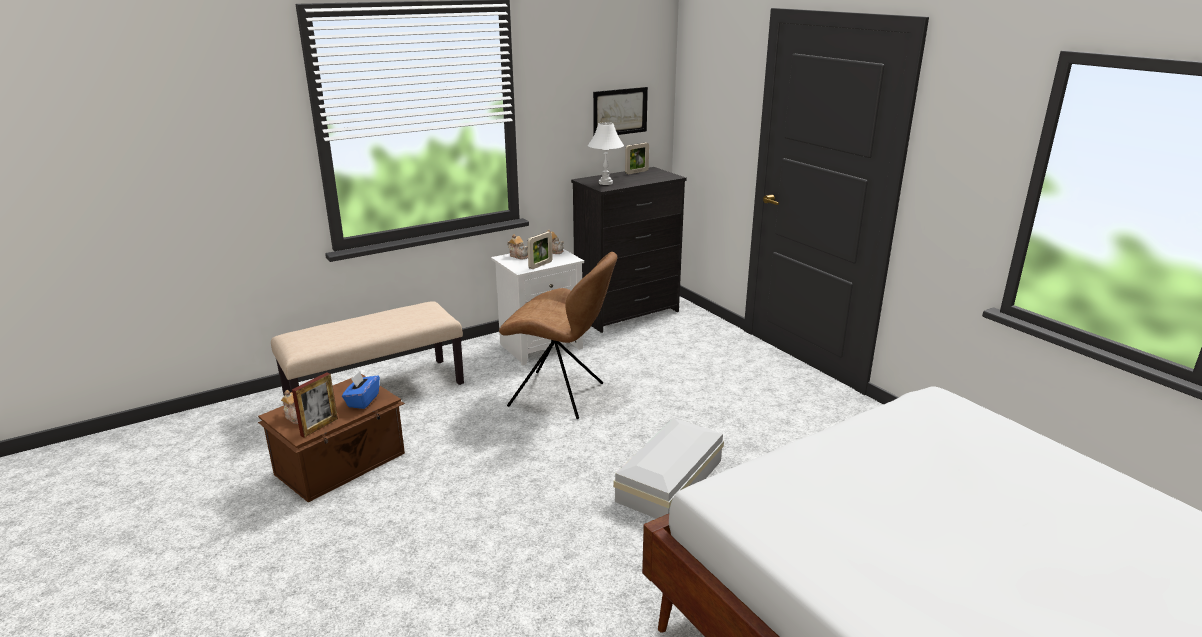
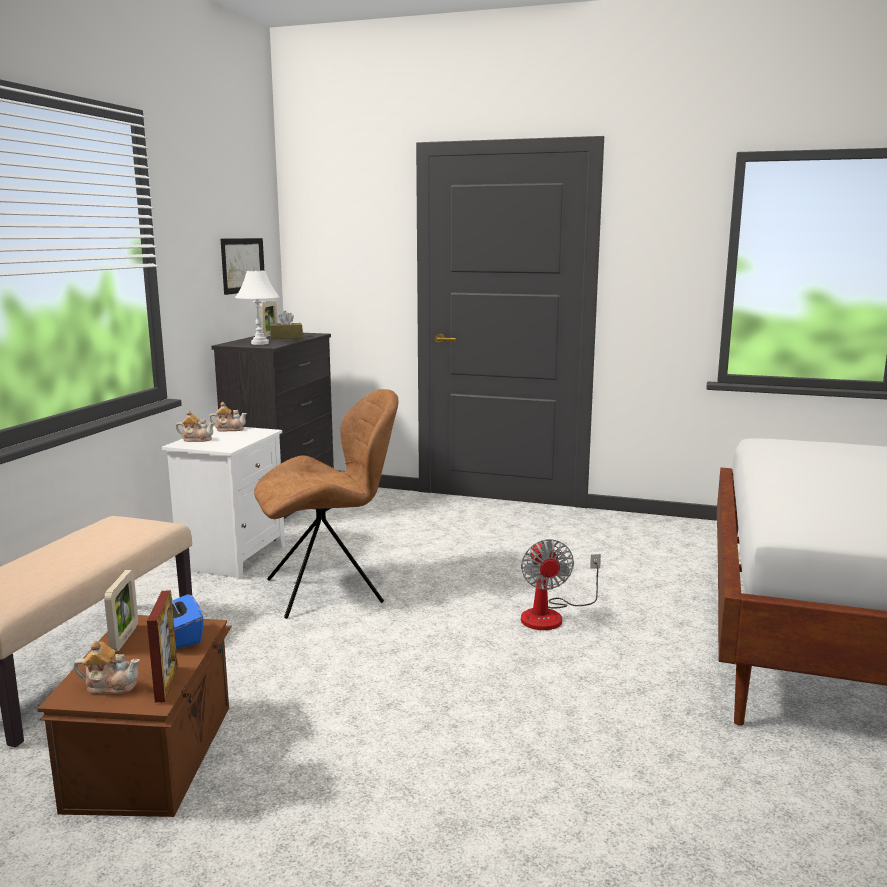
camera: 40 degrees left, 10 degrees down
(540, 265) = (241, 441): picture frame -> picture frame (125, 638)
(641, 178) = (286, 337): none -> brown tissue box
(672, 480) = (551, 615): white storage box -> fan

